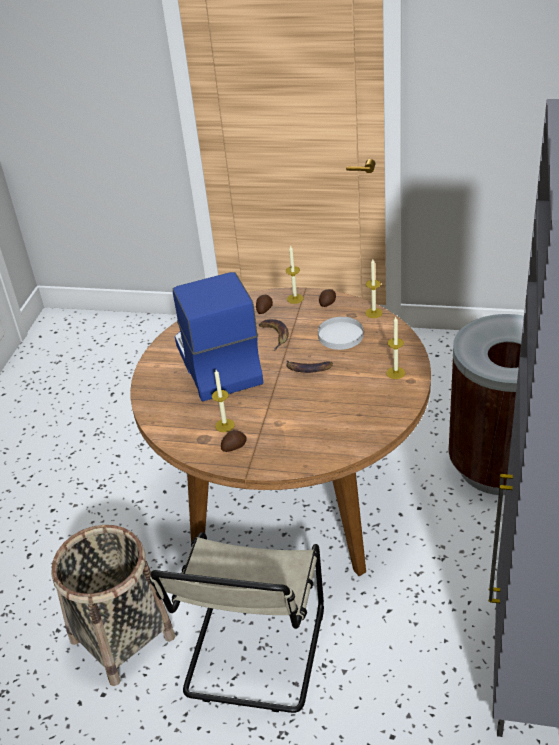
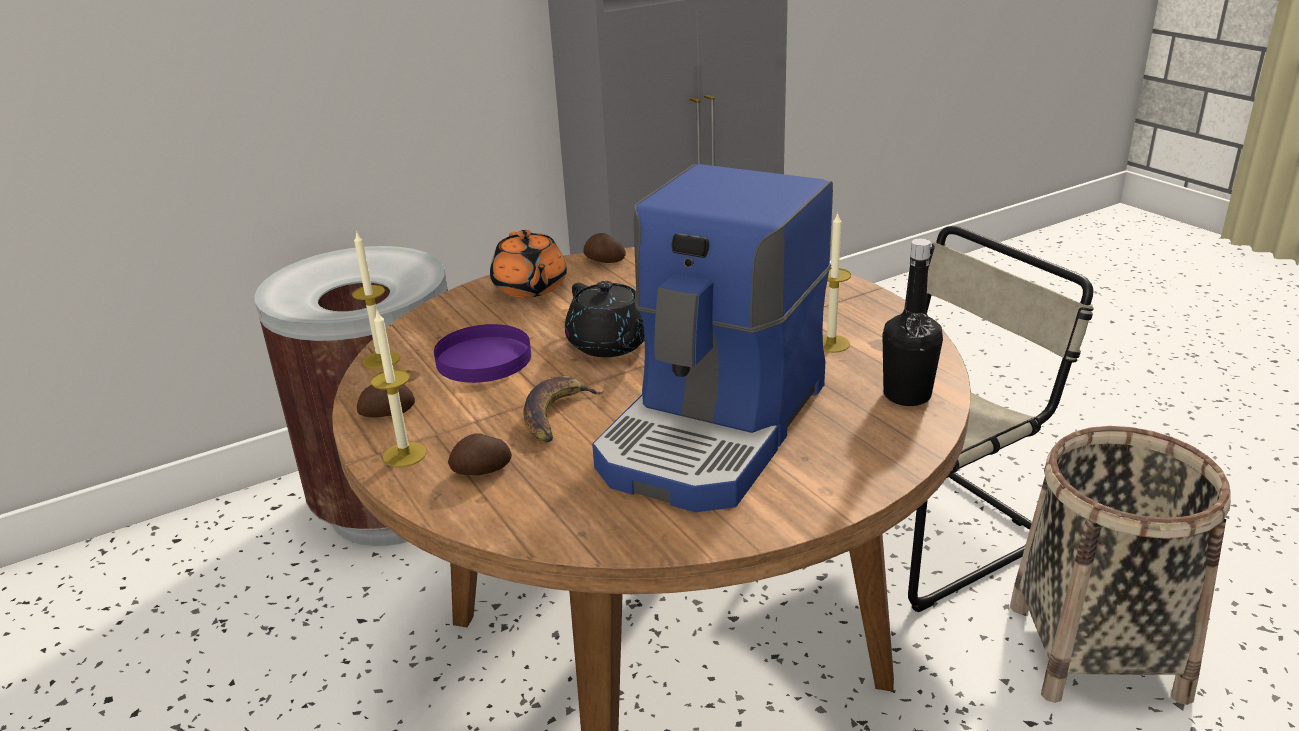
camera: 135 degrees left, 10 degrees down
(167, 417) = (907, 395): none -> black bottle
(233, 446) = (852, 318): potato -> potato (604, 261)
(308, 369) = (609, 345): banana -> black teapot
(340, 335) = (484, 358): white plate -> purple plate
(395, 373) = (530, 288): candle -> orange teapot

